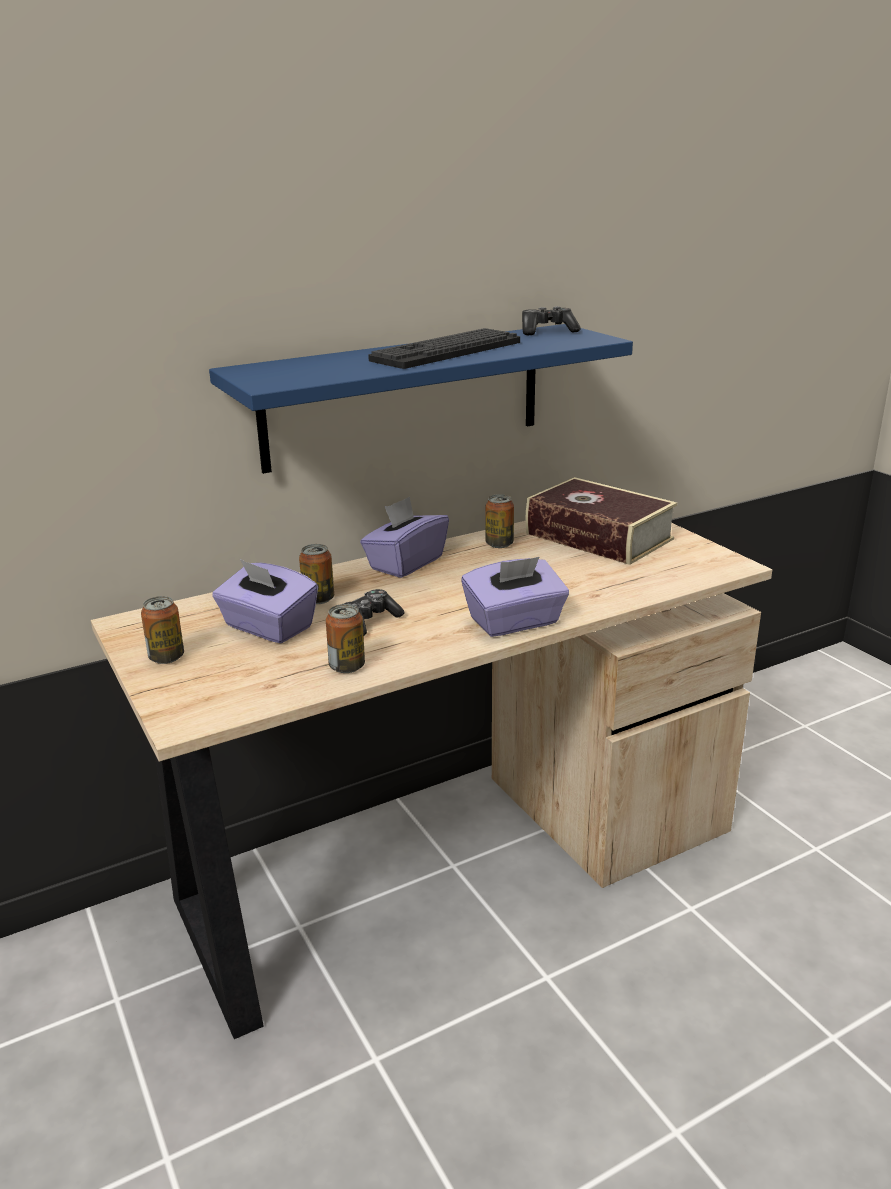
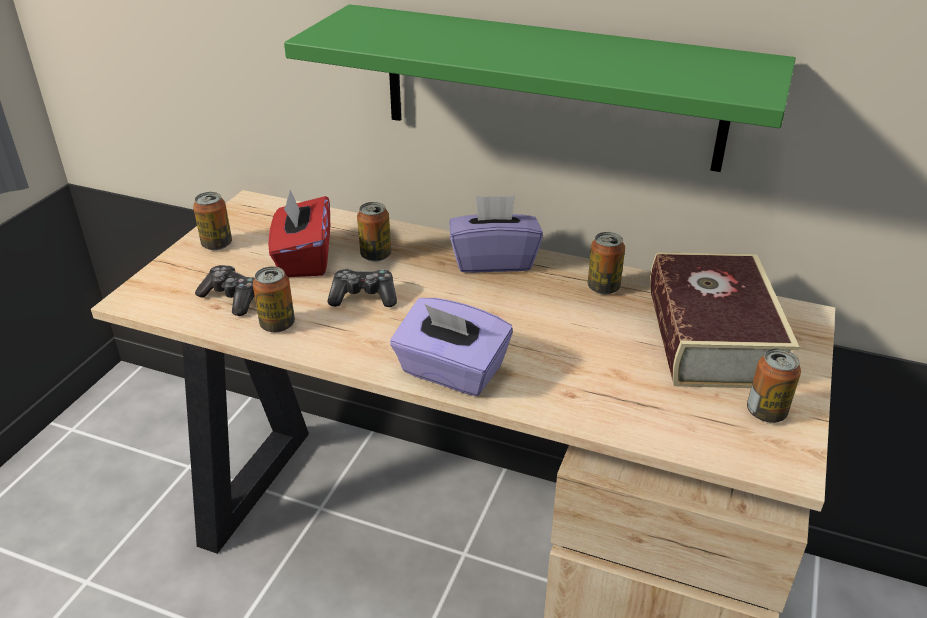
camera: 50 degrees right, 10 degrees up
(268, 627) = (304, 259): purple tissue box -> red tissue box
(404, 396) = (550, 87): blue shelf -> green shelf
(447, 351) = (554, 51): keyboard -> none
(547, 331) = (733, 61): game controller -> game controller (232, 298)
(686, 552) = (766, 412): none -> can

